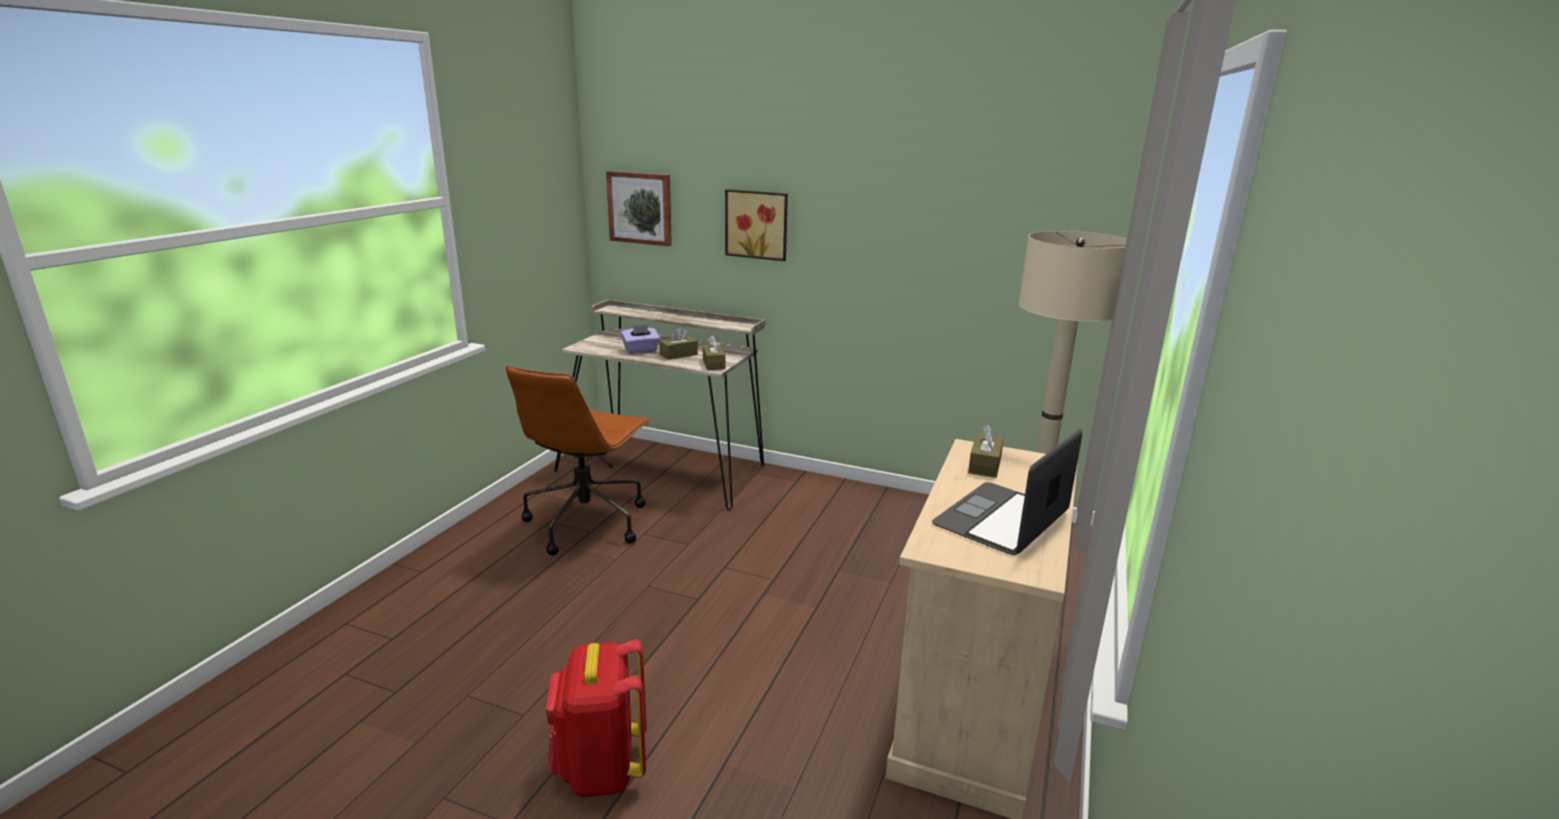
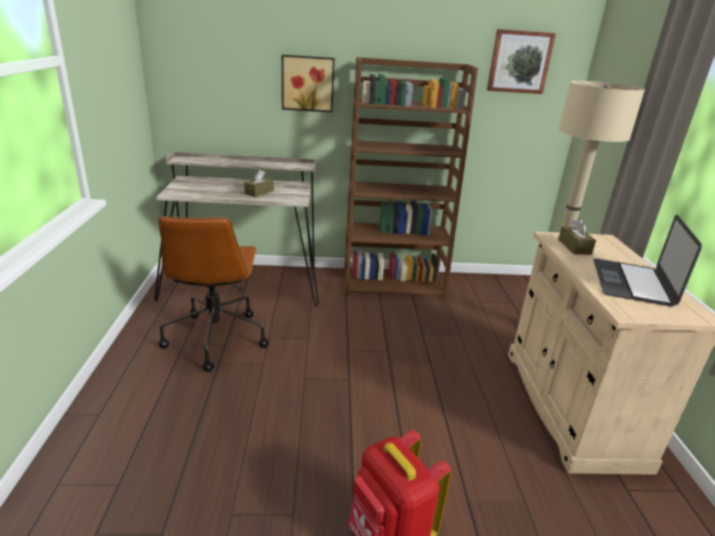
camera: 25 degrees left, 5 degrees up
(640, 208) = (200, 71): picture -> picture (519, 62)
(641, 350) = (225, 191): purple tissue box -> none
(713, 364) = (294, 197): brown tissue box -> none
(856, 500) = (394, 283): none -> brown bookcase

